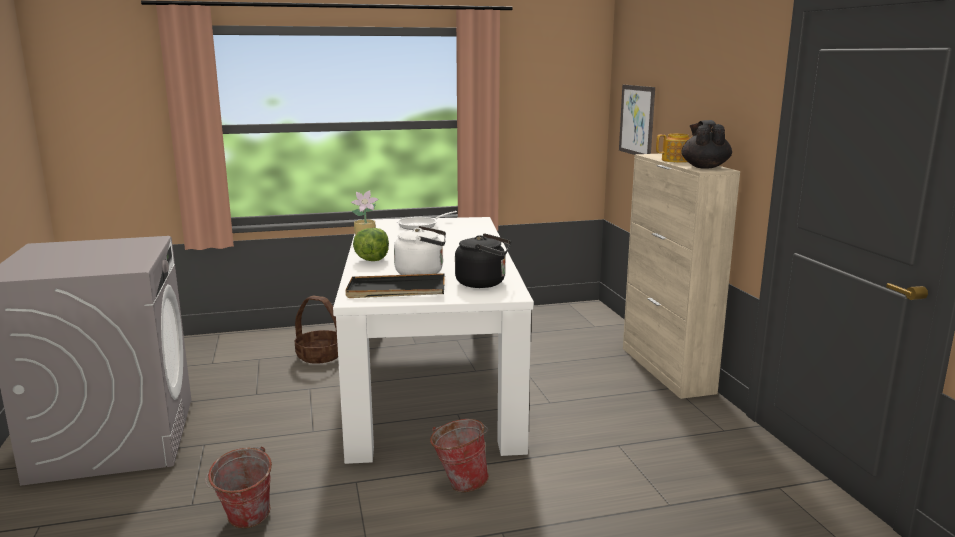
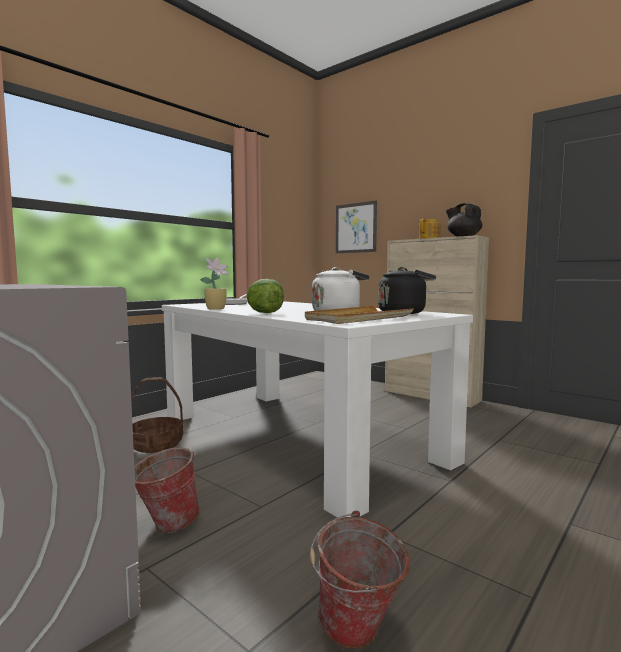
camera: 35 degrees left, 10 degrees down
(396, 290) = (358, 319): black tray -> beige tray
(459, 483) = (466, 500): bucket -> bucket (165, 525)

